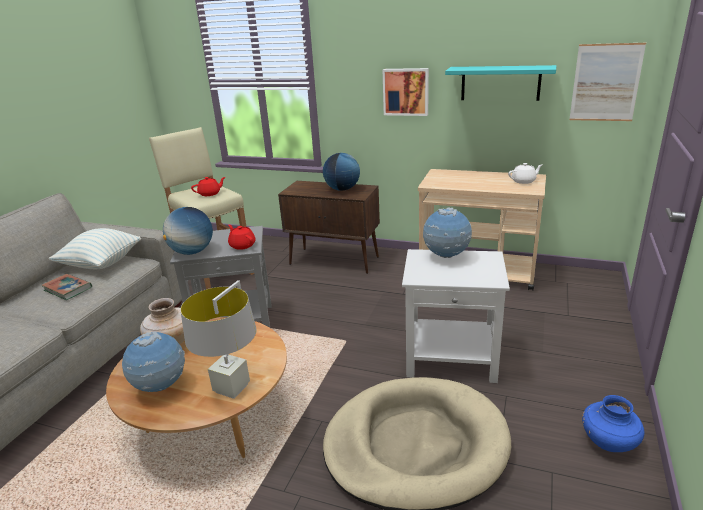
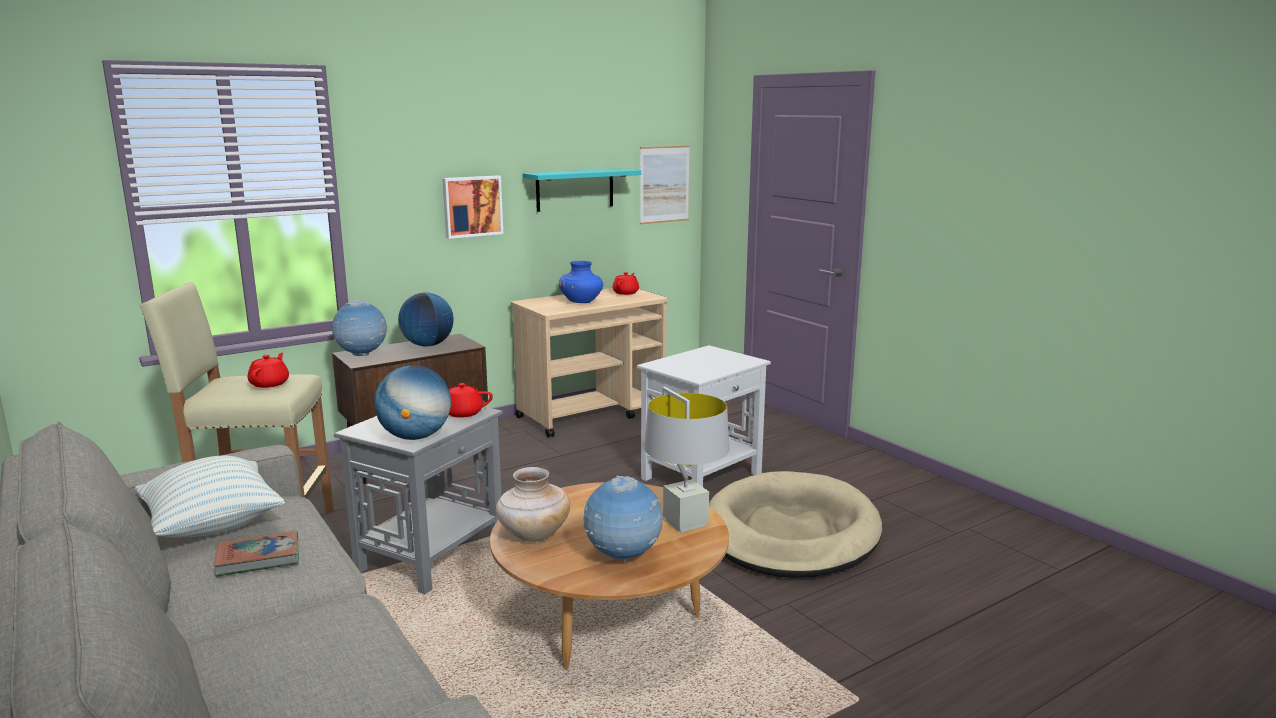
camera: 55 degrees left, 10 degrees down
(446, 257) = (681, 359): globe -> globe (362, 356)
(524, 181) = (626, 293): white teapot -> red teapot
(609, 442) = (874, 468): blue vase -> blue vase (581, 302)

